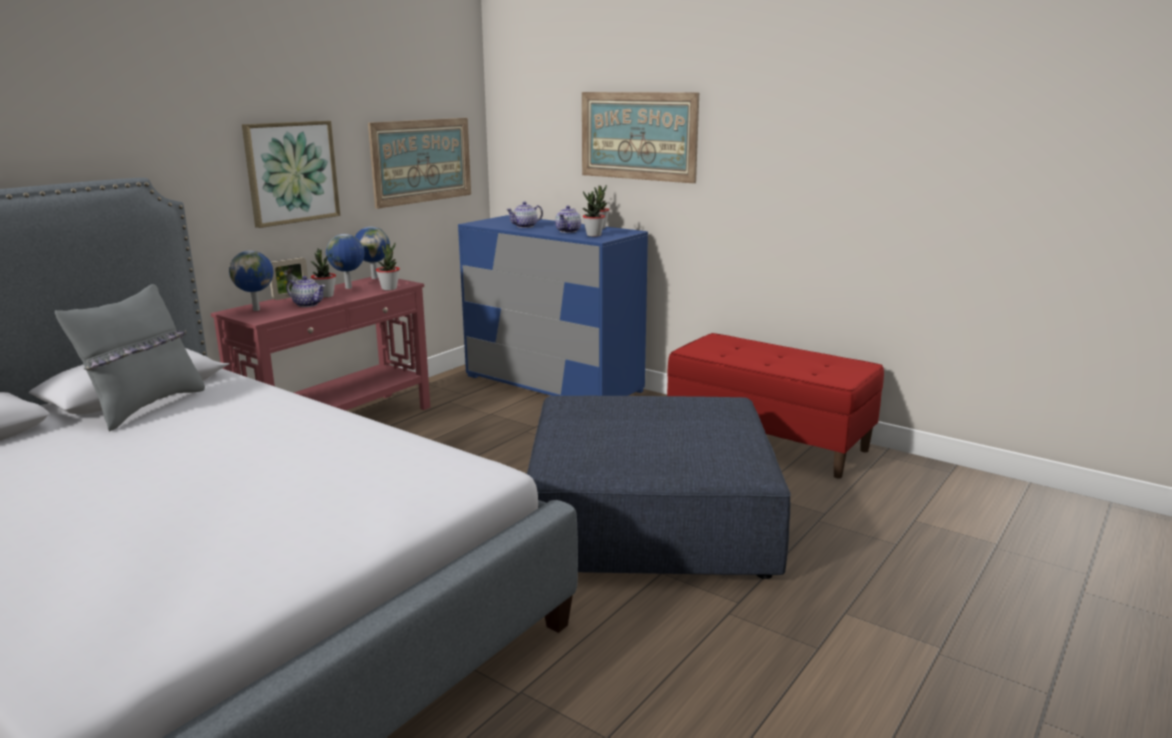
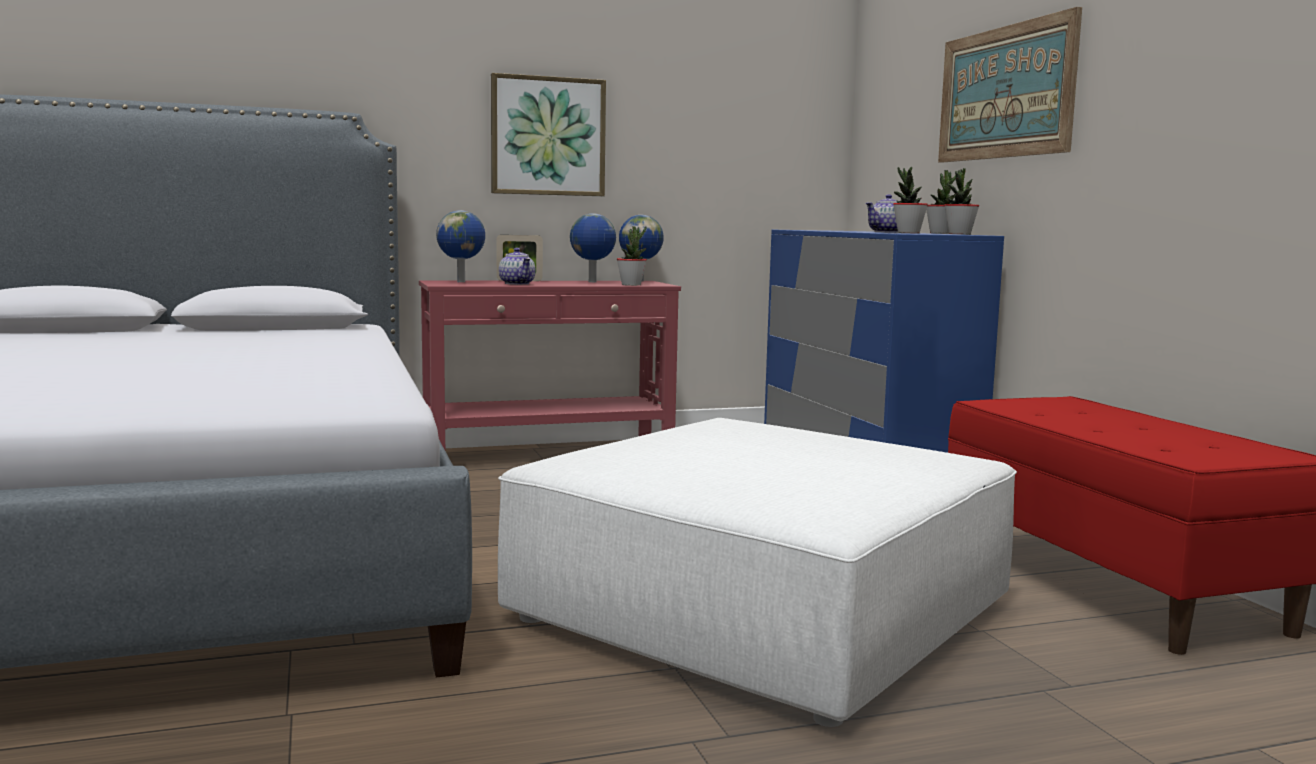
camera: 35 degrees right, 10 degrees down
(145, 407) = (249, 333): grey pillow -> none
(325, 296) = (552, 282): potted plant -> potted plant (959, 234)
(422, 161) = (740, 147): picture -> none
(525, 226) = (845, 231): teapot -> none
(650, 519) = (760, 612): blue ottoman -> white ottoman

